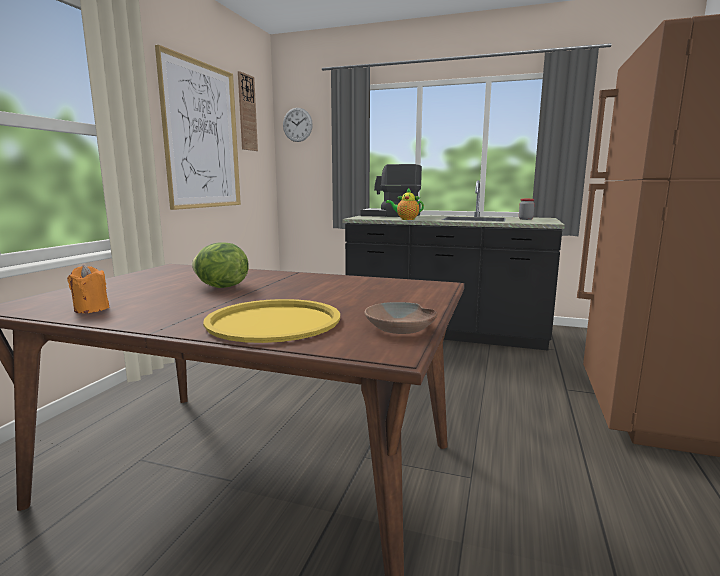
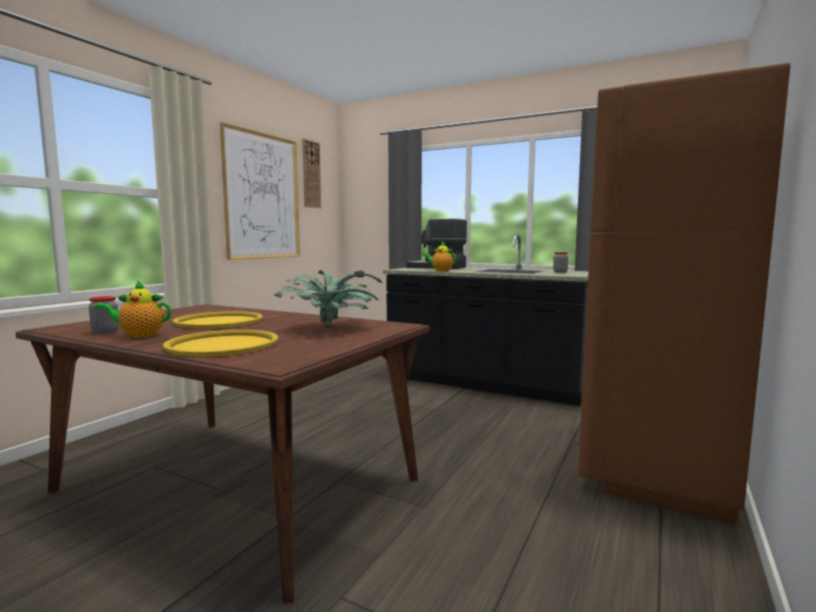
camera: 10 degrees right, 5 degrees down
(91, 309) = (105, 332): orange candle -> jar
(145, 313) = (139, 335): none -> teapot
(221, 287) = (219, 321): lettuce -> yellow tray
(297, 125) = (361, 183): wall clock -> none
(367, 291) = (331, 328): none -> potted plant
(400, 328) = (312, 352): brown bowl -> none

